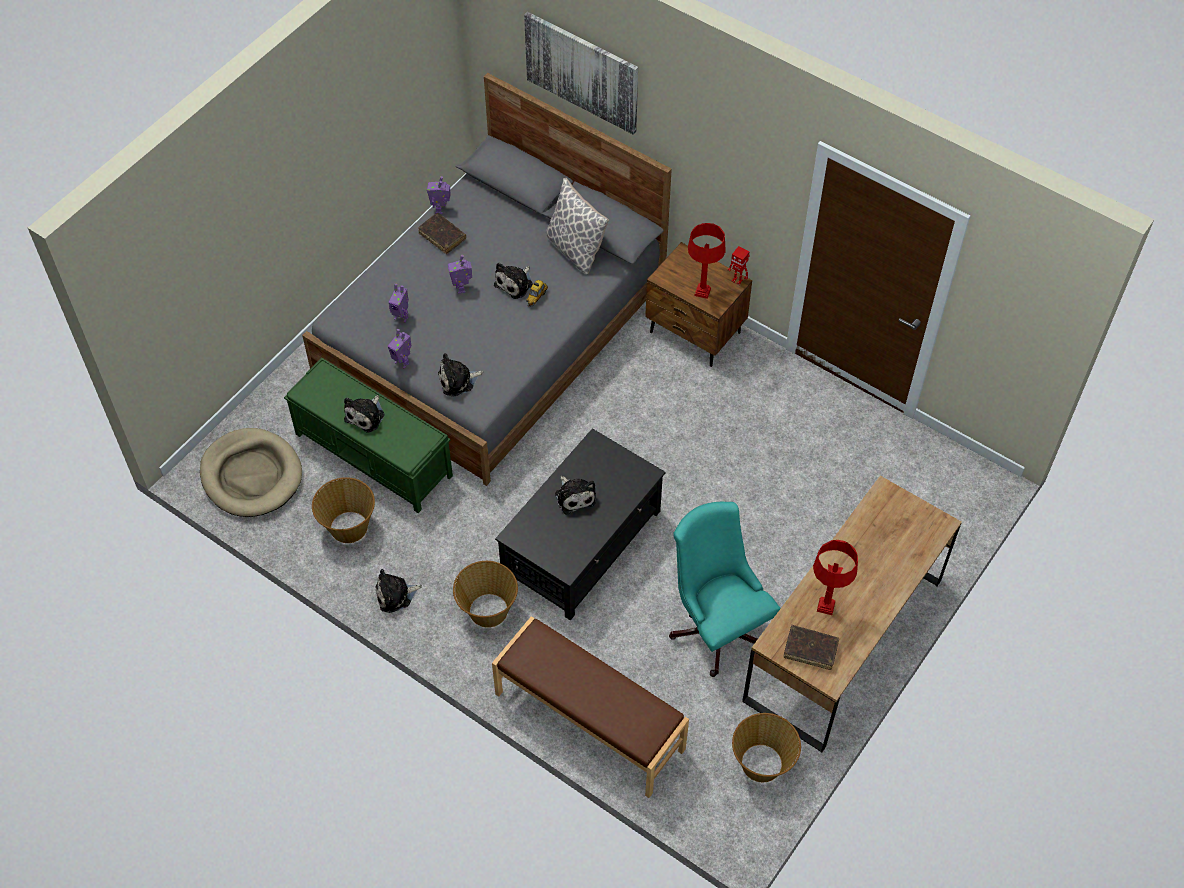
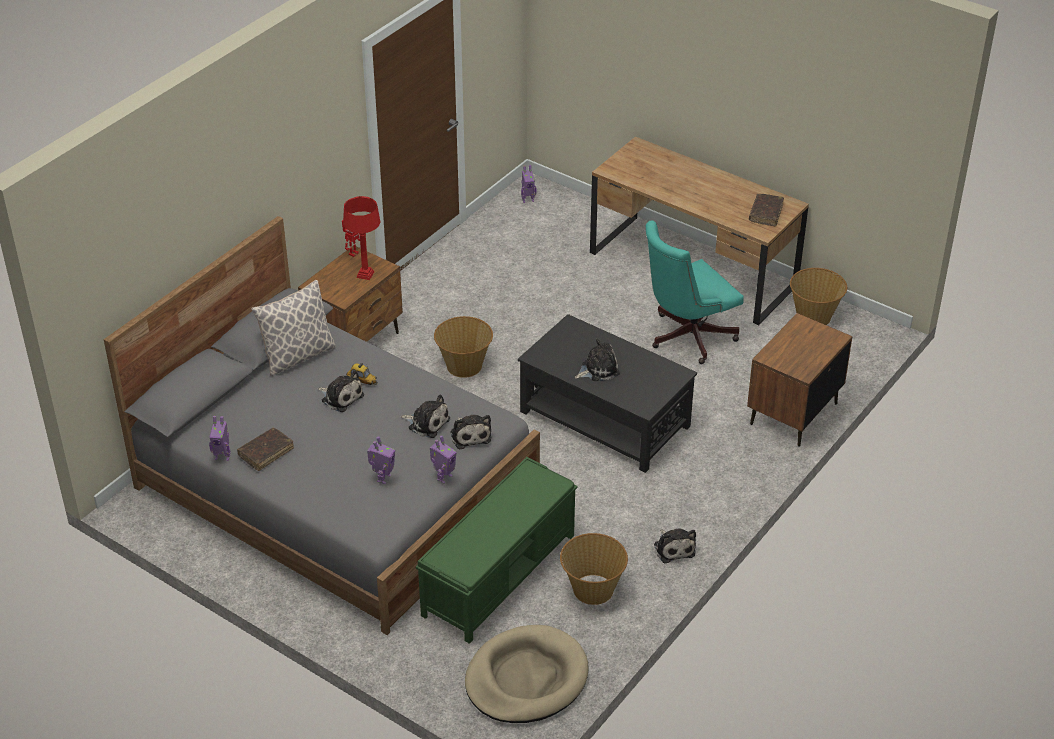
camera: 90 degrees left, 15 degrees down
(366, 415) = (501, 518): plush toy -> plush toy (427, 423)
(461, 288) = (344, 435): toy robot -> toy robot (527, 200)
(487, 610) = (685, 481): basket -> basket (464, 366)
(582, 72) = (181, 220): picture -> none
(588, 722) = (793, 414): brown bench -> brown nightstand
(826, 606) = (723, 204): red table lamp -> none

